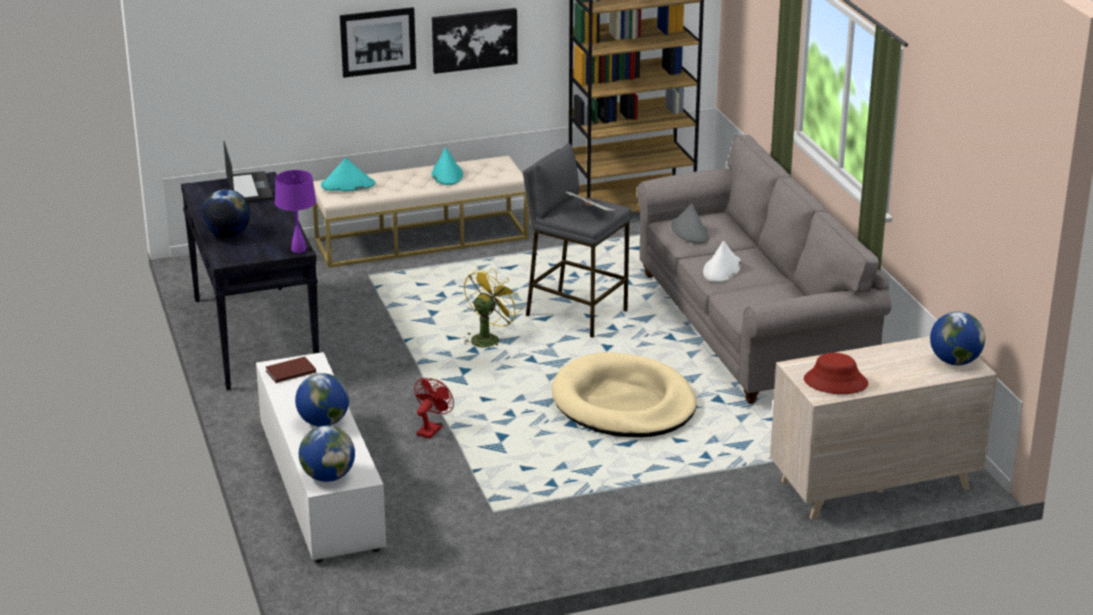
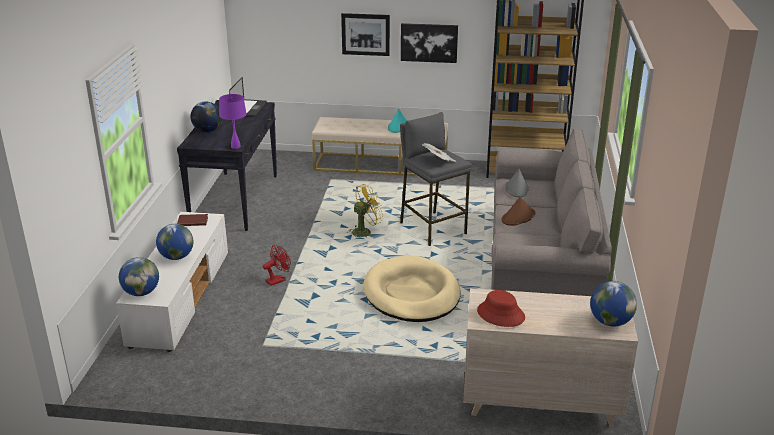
camera: 25 degrees right, 0 degrees up
(347, 185) = (335, 122): turquoise hat -> none
(722, 269) = (518, 217): white hat -> brown hat

